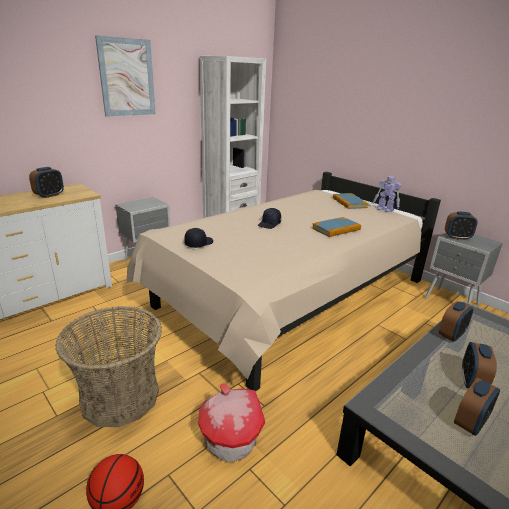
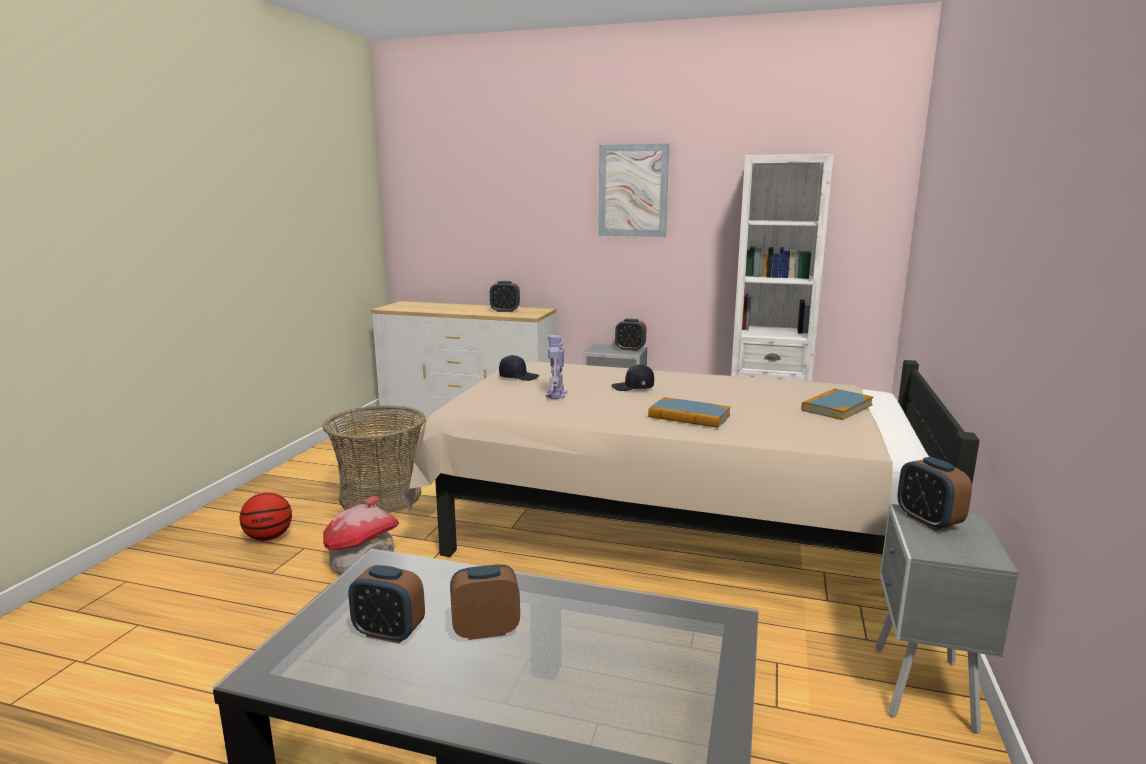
camera: 60 degrees right, 10 degrees down
(385, 209) = (866, 431): toy robot -> toy robot (556, 395)
(451, 335) = (606, 604): alarm clock -> alarm clock (630, 349)

